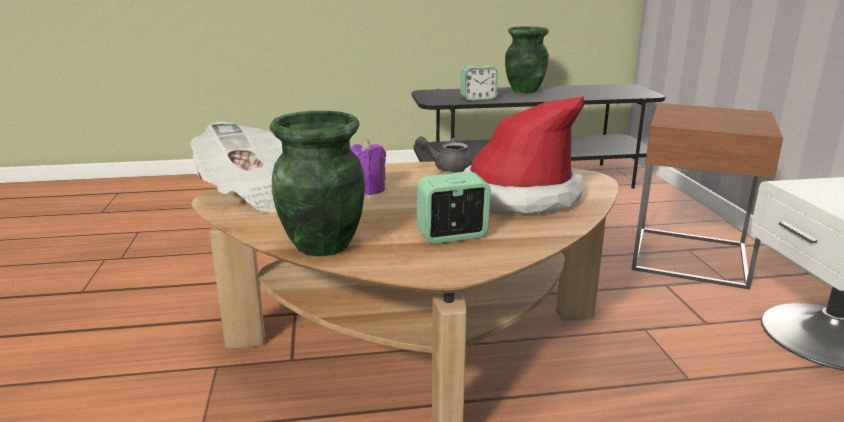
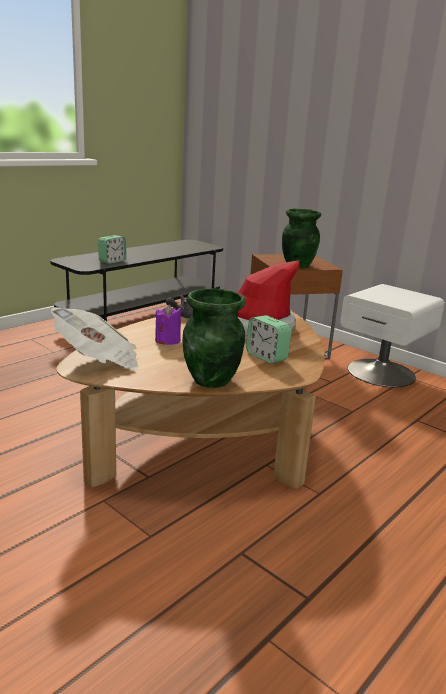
camera: 40 degrees left, 0 degrees up
(452, 236) = (266, 357): alarm clock -> alarm clock turned 75 degrees counterclockwise
(524, 90) = (131, 251): green vase -> green vase (297, 265)

